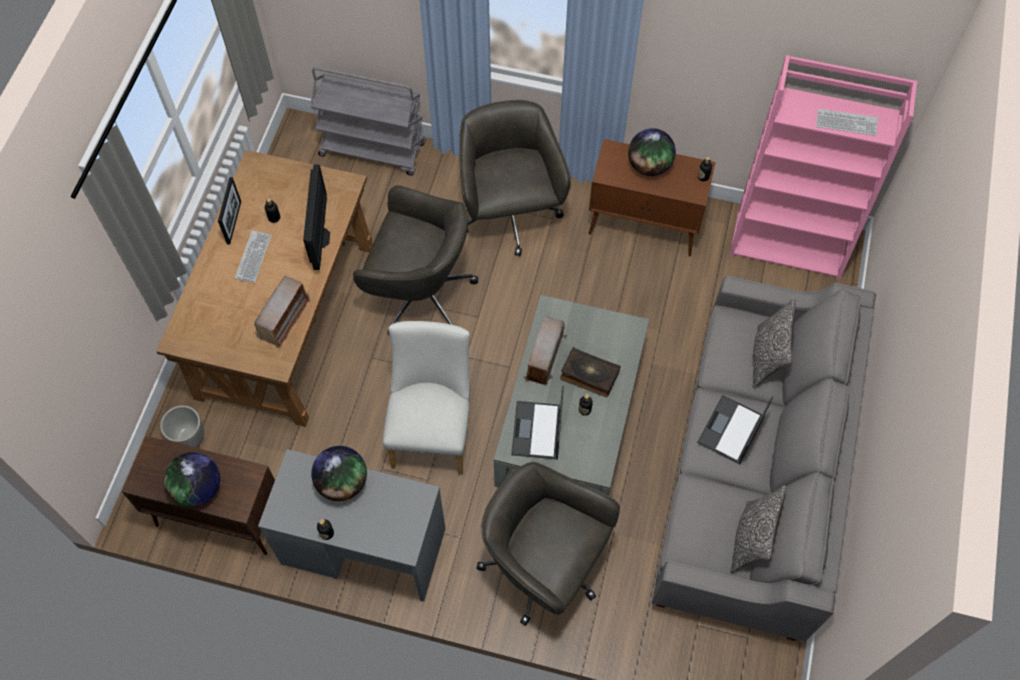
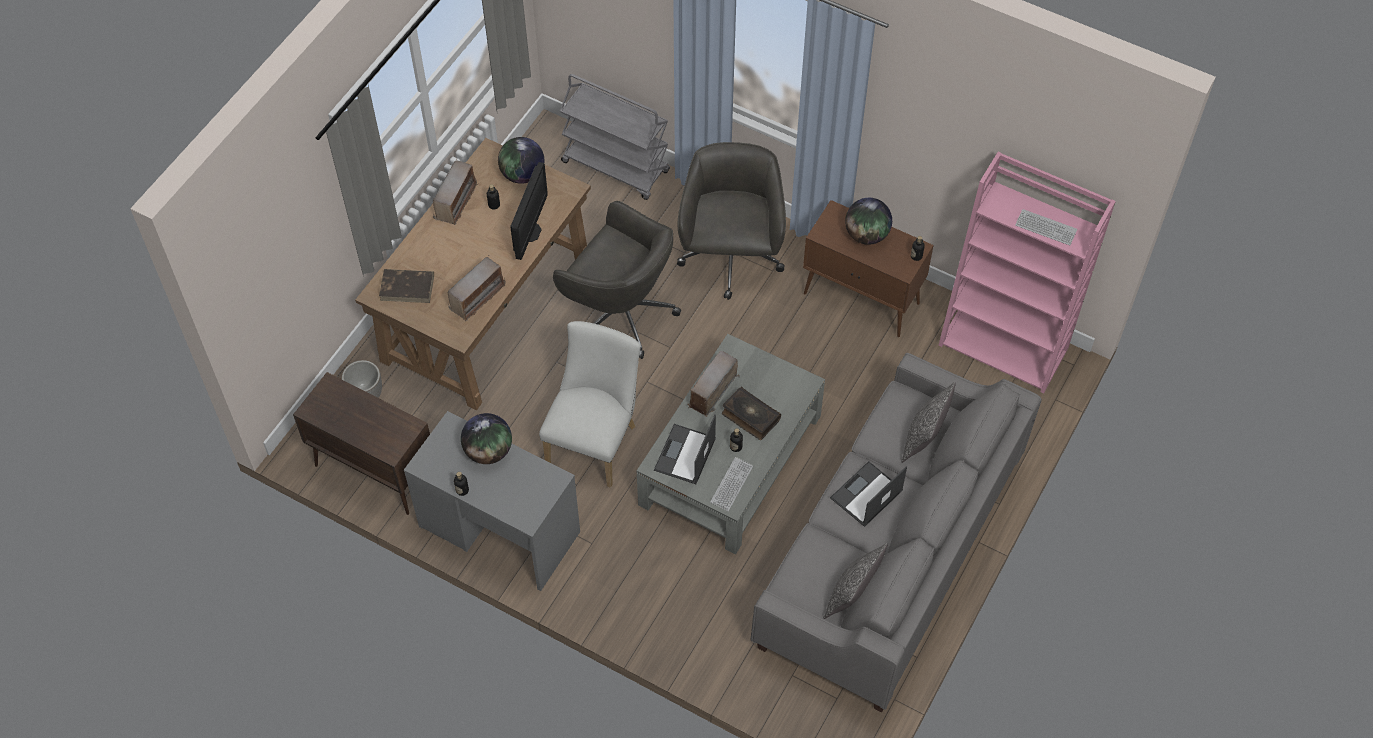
camera: 15 degrees right, 5 degrees down
(198, 489) = (360, 428): globe -> globe (522, 174)
(208, 325) = (408, 287): none -> brown book
(234, 222) = (456, 201): picture frame -> radio
(253, 257) = (465, 236): keyboard -> keyboard (731, 484)
(544, 567) = (662, 588): grey office chair -> none

